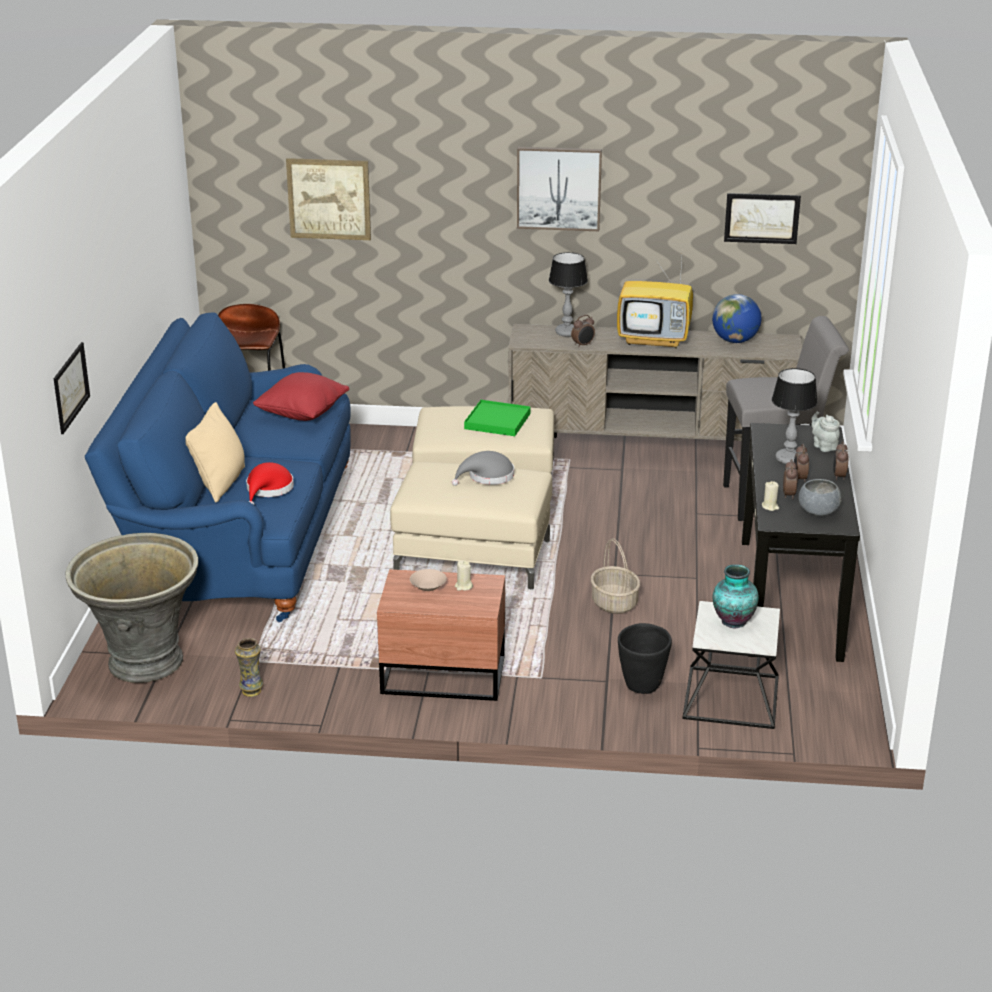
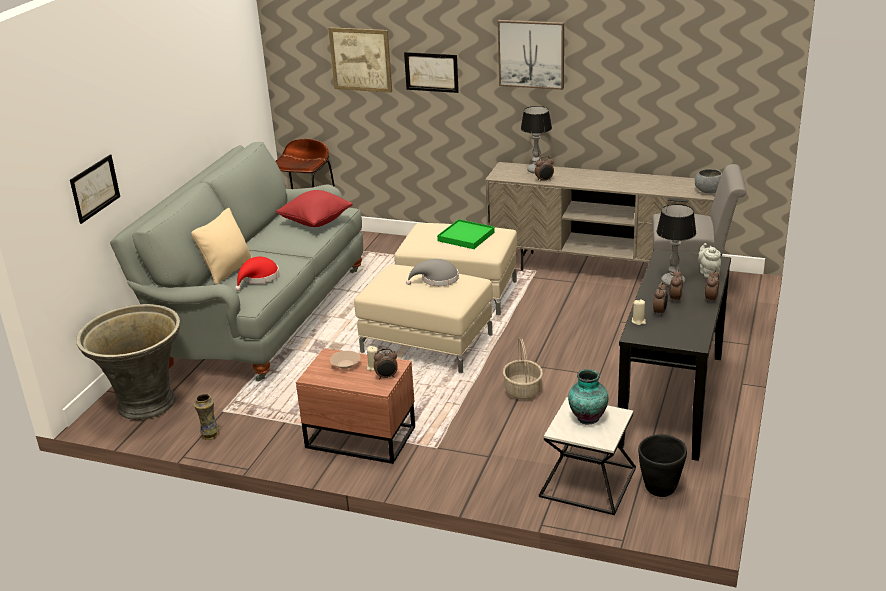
camera: 15 degrees right, 0 degrees up
(237, 541) = (259, 316): blue sofa -> grey sofa
(485, 596) = (386, 377): none -> alarm clock
(642, 686) = (516, 464): black planter -> black planter (660, 489)
(655, 340) = (604, 179): television -> none
(735, 341) = (669, 183): globe -> none
(762, 218) = (695, 82): picture -> picture (431, 72)
(818, 511) = (679, 328): grey bowl -> grey bowl (708, 191)

